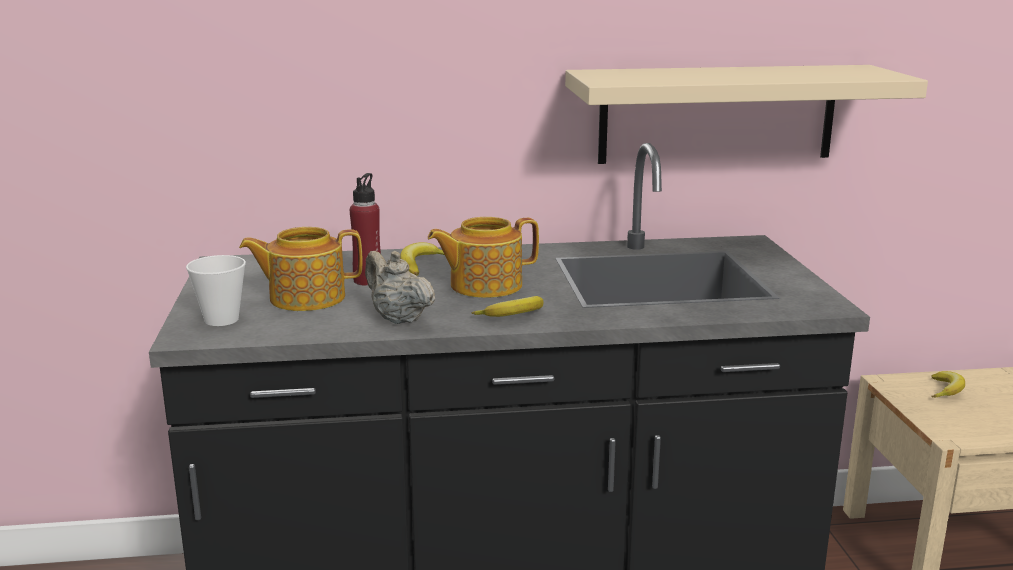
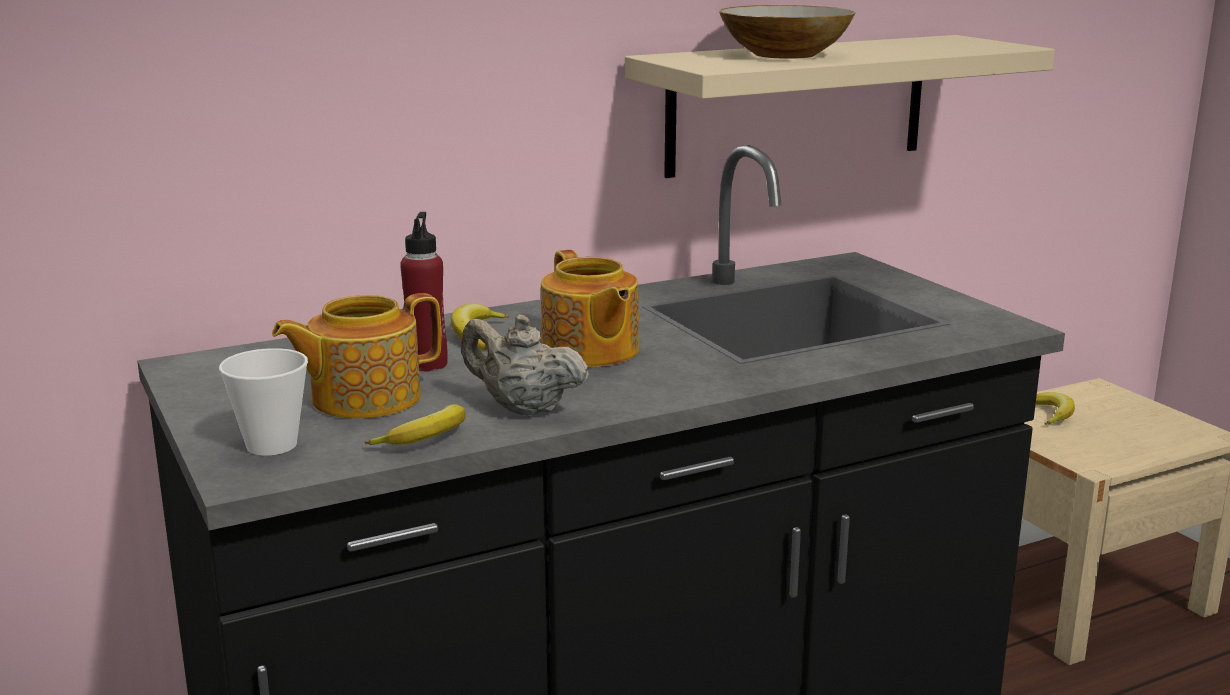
camera: 20 degrees left, 0 degrees up
(484, 285) = (589, 351): teapot -> teapot turned 75 degrees counterclockwise
(513, 316) = (669, 385): banana -> banana (427, 438)
(684, 74) = (783, 55): none -> bowl

